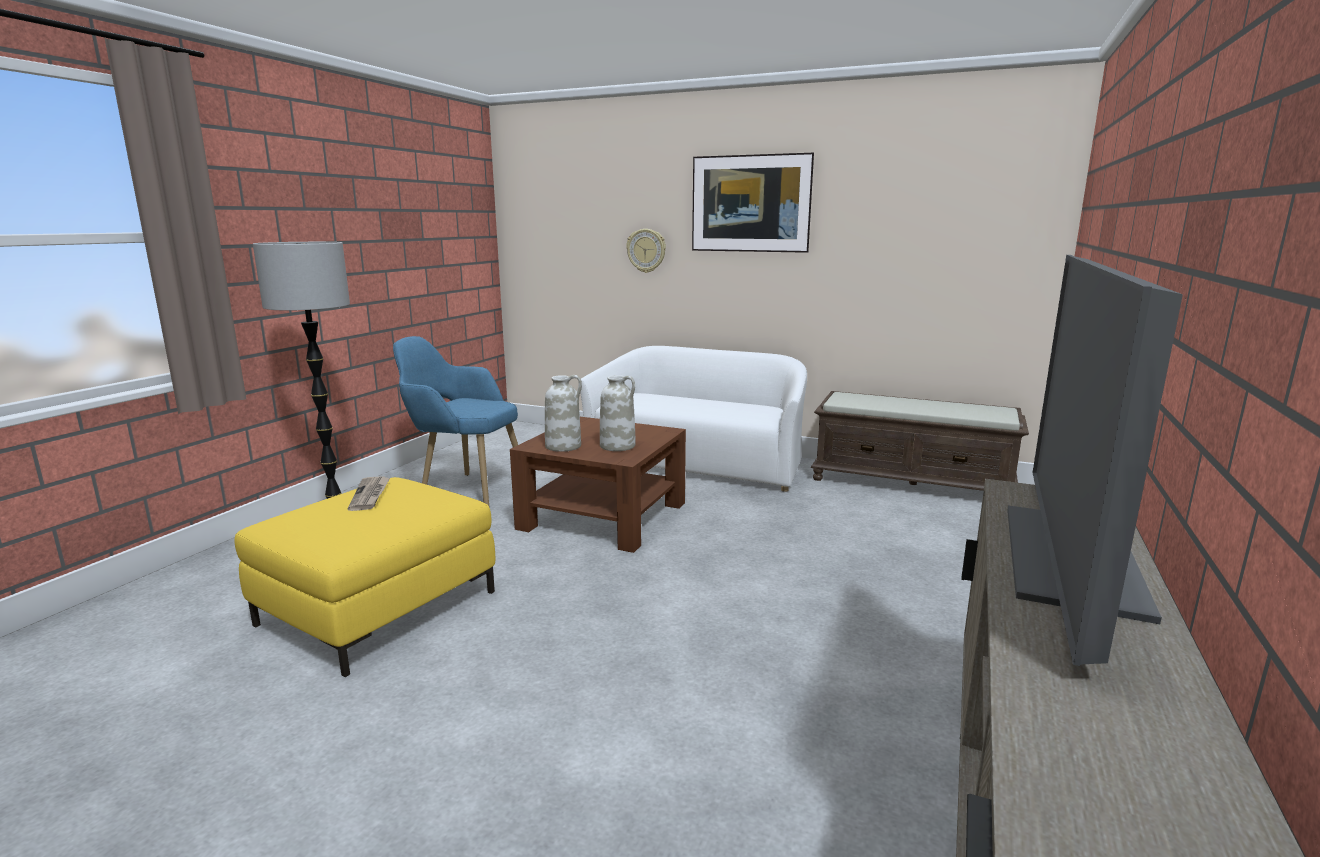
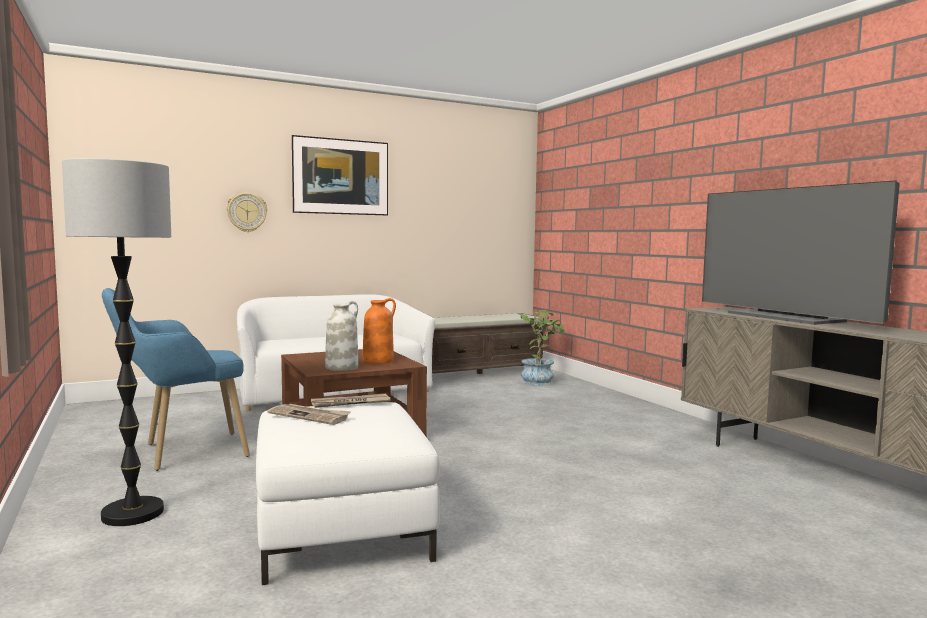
camera: 50 degrees left, 10 degrees down
(379, 608) = (341, 527): yellow ottoman -> white ottoman
(432, 492) = (350, 403): none -> newspaper
(618, 446) = (378, 360): white vase -> orange vase
(969, 520) = (540, 381): none -> potted plant

